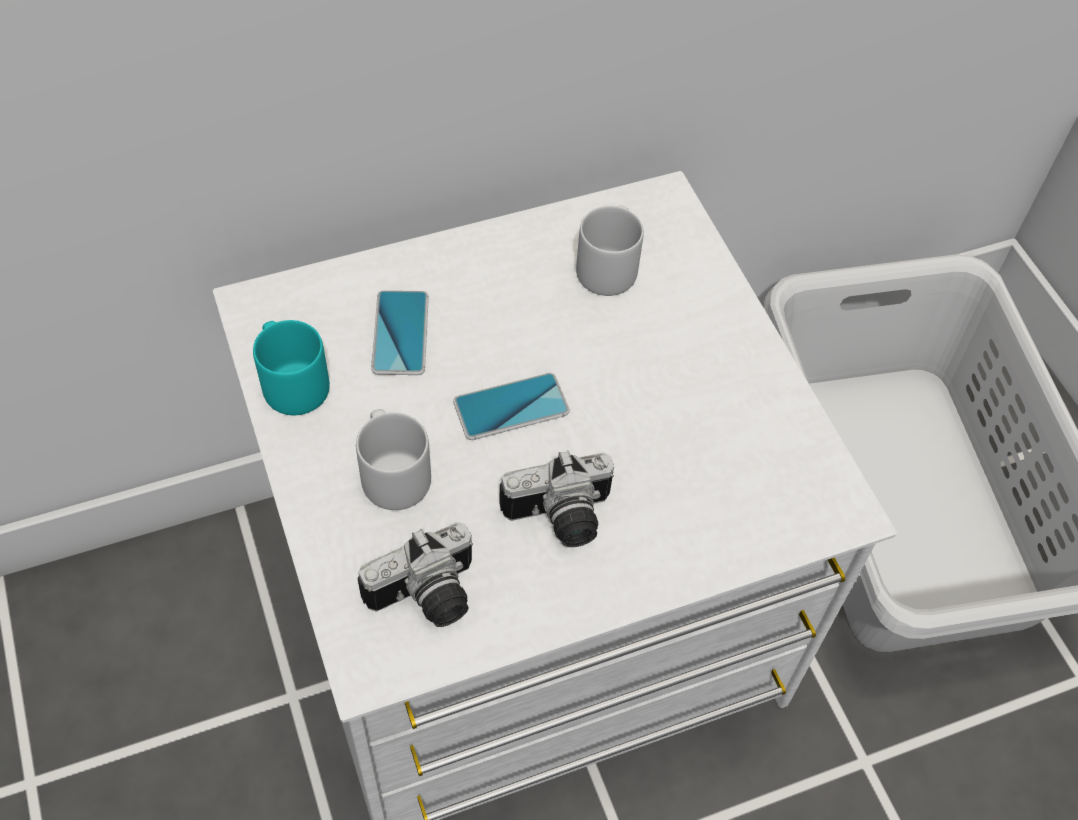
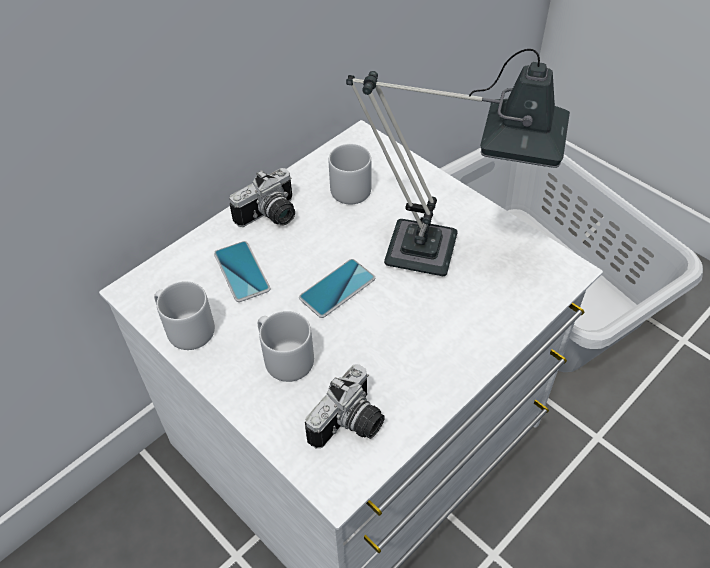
camera: 20 degrees left, 5 degrees down
(292, 383) = (186, 328): turquoise mug -> grey mug
(561, 520) = (406, 342): camera -> camera (271, 217)
(677, 414) = (440, 254): none -> table lamp

